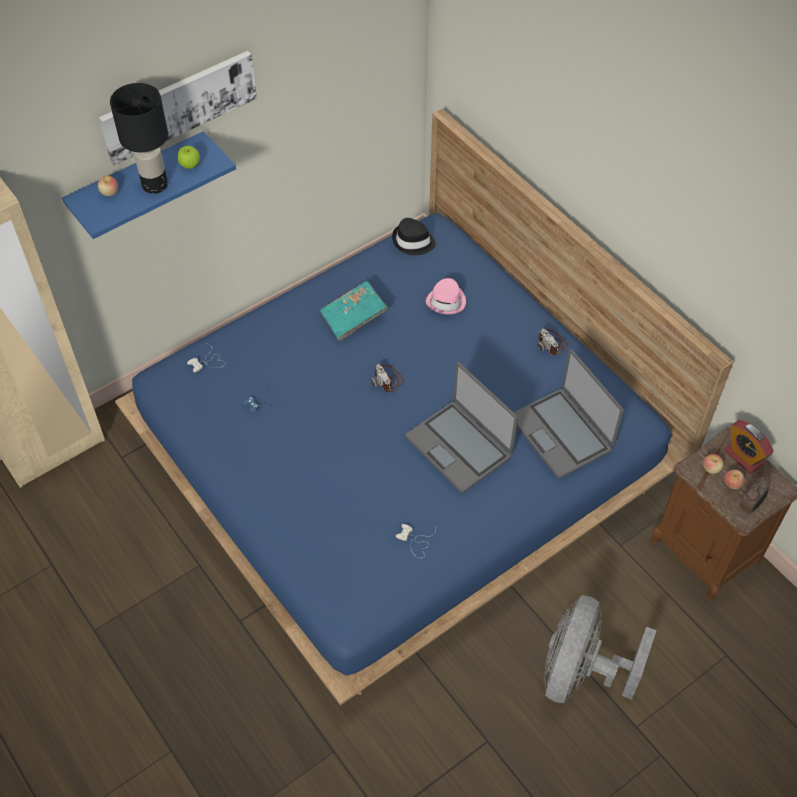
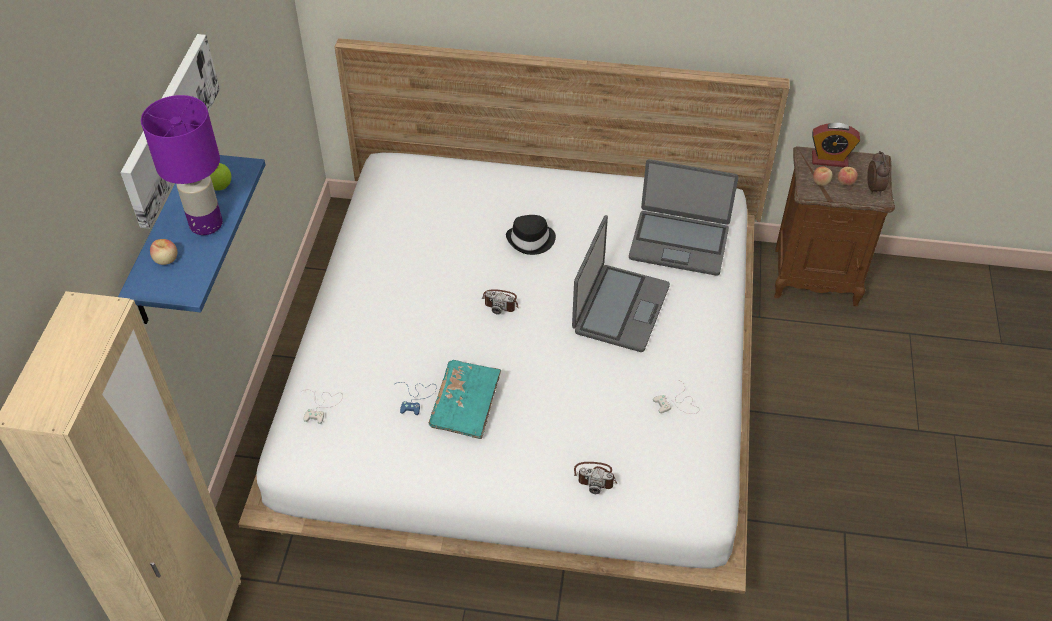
camera: 45 degrees left, 5 degrees down
(155, 184) = (206, 223): black table lamp -> purple table lamp
(354, 317) = (410, 275): turquoise book -> turquoise book (466, 406)
(398, 457) = (526, 384): blue bed -> white bed
(413, 242) = (385, 185): black hat -> black hat (531, 240)
(446, 301) = (471, 210): pink hat -> none
(459, 446) = (620, 308): laptop -> laptop turned 75 degrees counterclockwise
(551, 343) = (590, 186): camera -> camera (595, 477)
(580, 672) = (842, 426): grey fan -> none

